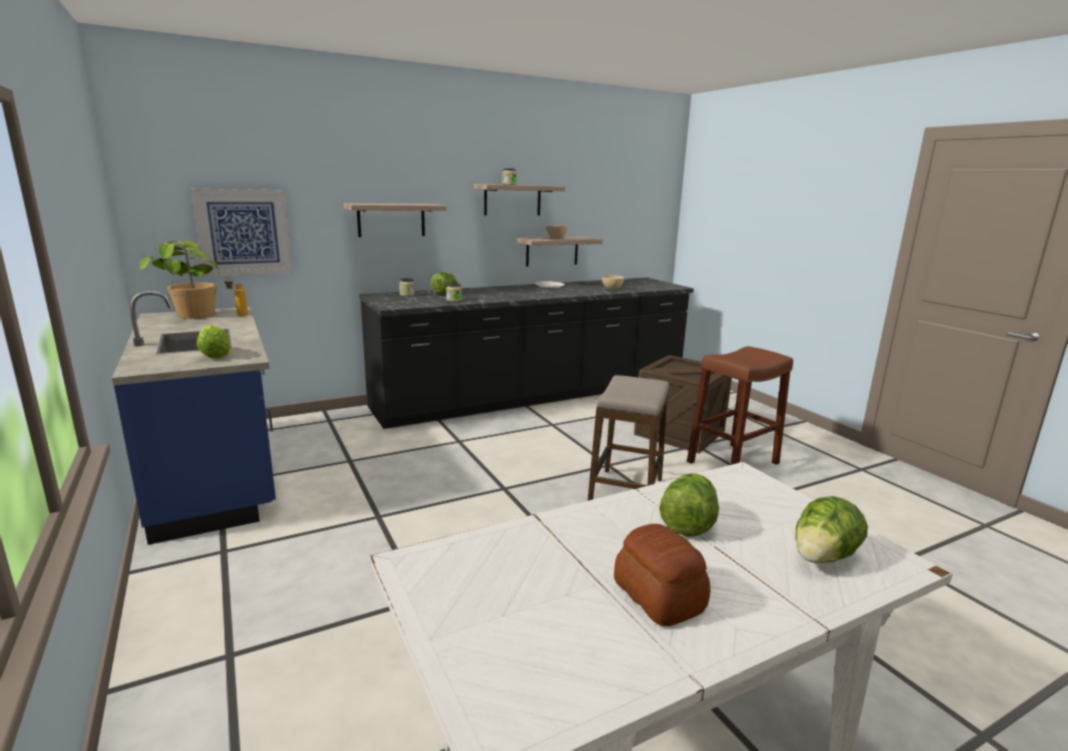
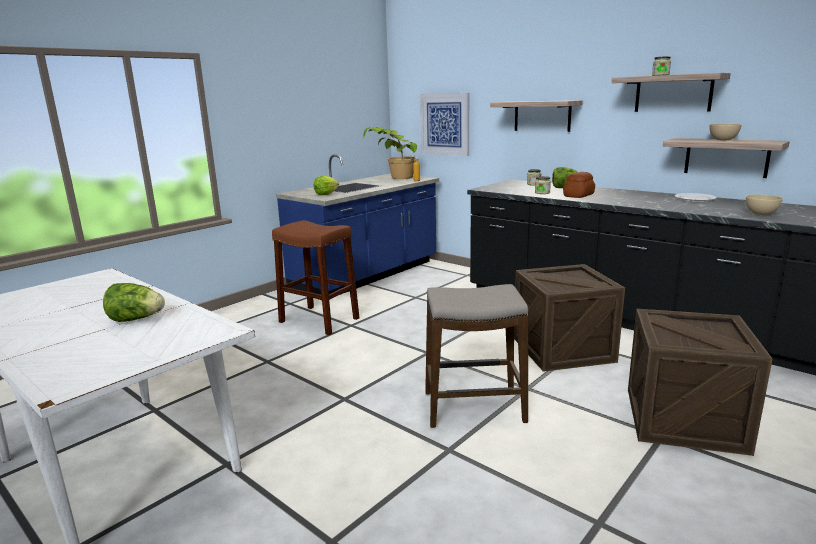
camera: 70 degrees right, 0 degrees up
(554, 433) = (562, 349): none -> crate
(658, 597) = (50, 320): bread -> bread (578, 195)
(733, 462) = (646, 472): brown stool -> brown stool (319, 320)
(822, 558) = (79, 360): lettuce -> none

